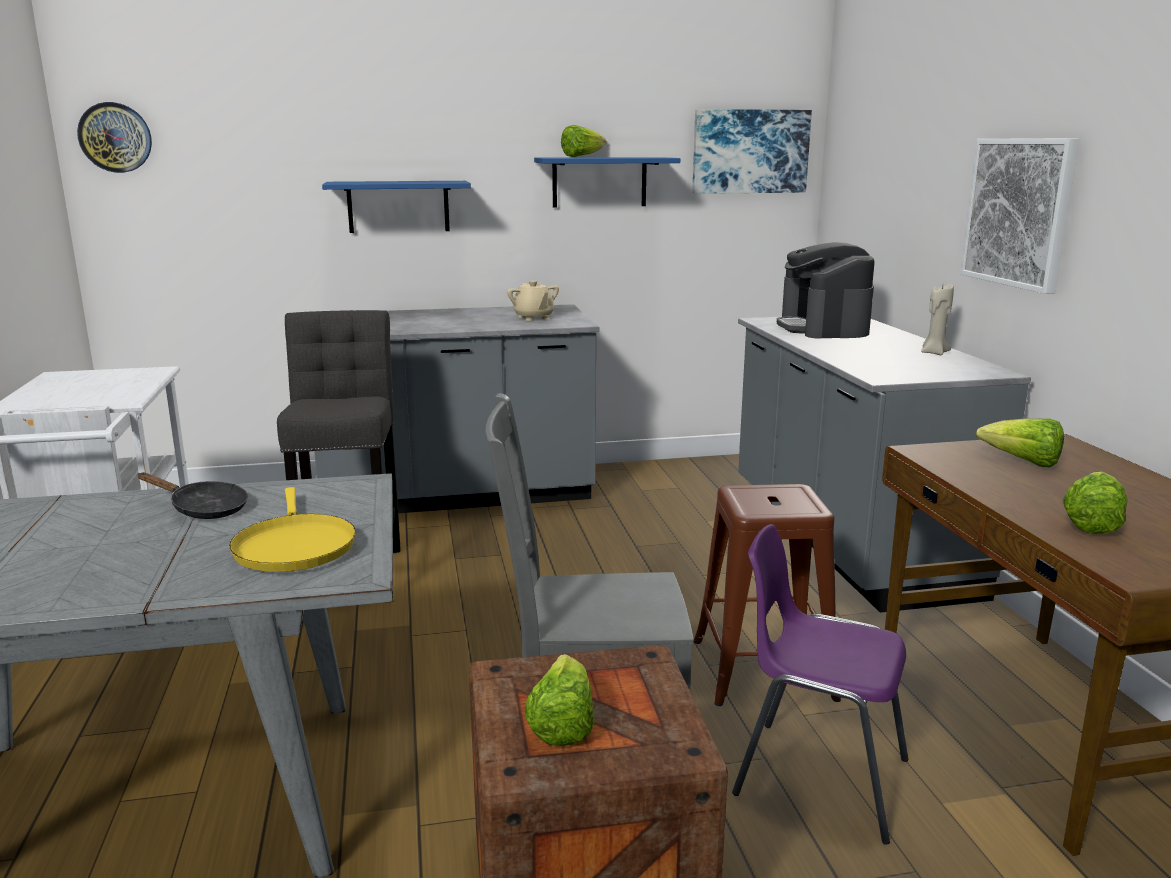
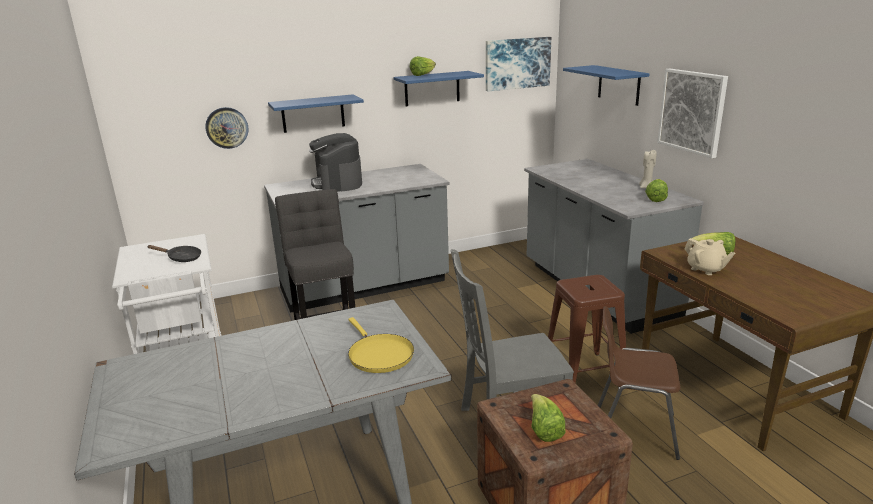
camera: 10 degrees left, 5 degrees up
(115, 137) = (130, 85): wall clock -> wall clock (227, 127)
(203, 509) = (307, 336): black frying pan -> black frying pan (181, 258)
(533, 317) = (405, 177): beige teapot -> beige teapot (706, 269)
(816, 776) = (633, 430): purple chair -> brown chair
(823, 328) = (576, 172): coffee machine -> coffee machine (337, 183)
(907, 180) = (619, 85): none -> blue shelf
(1090, 523) = (761, 290): lettuce -> lettuce (655, 199)

